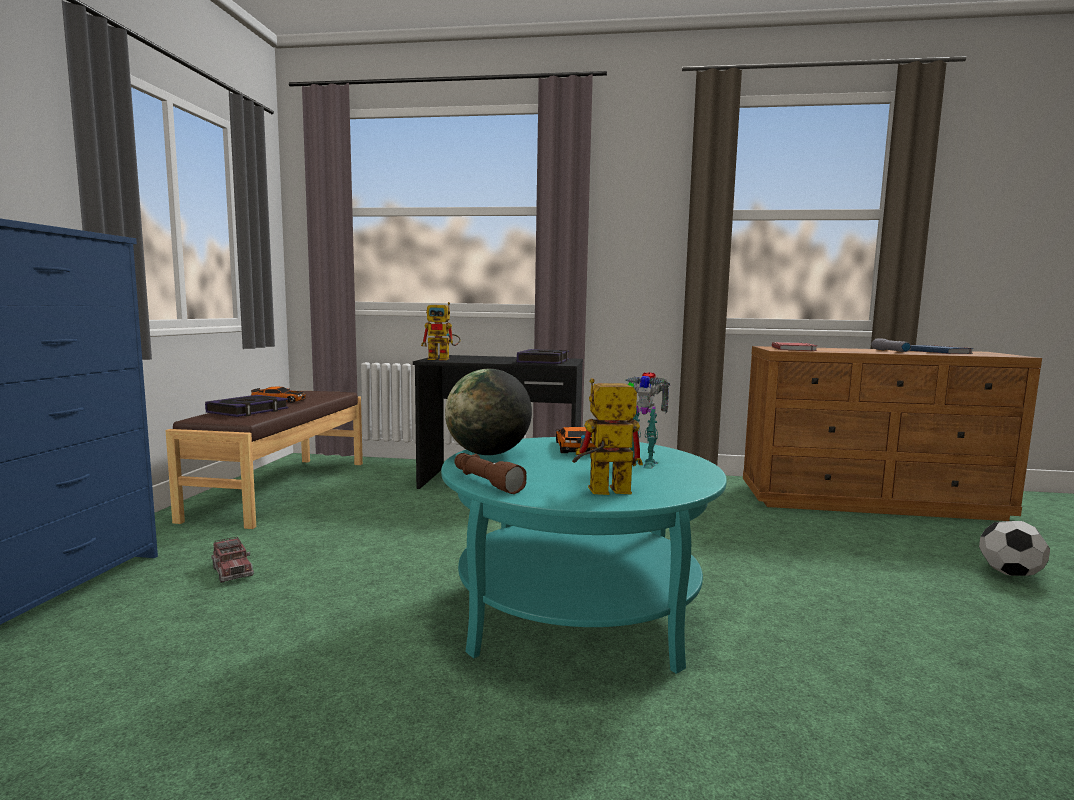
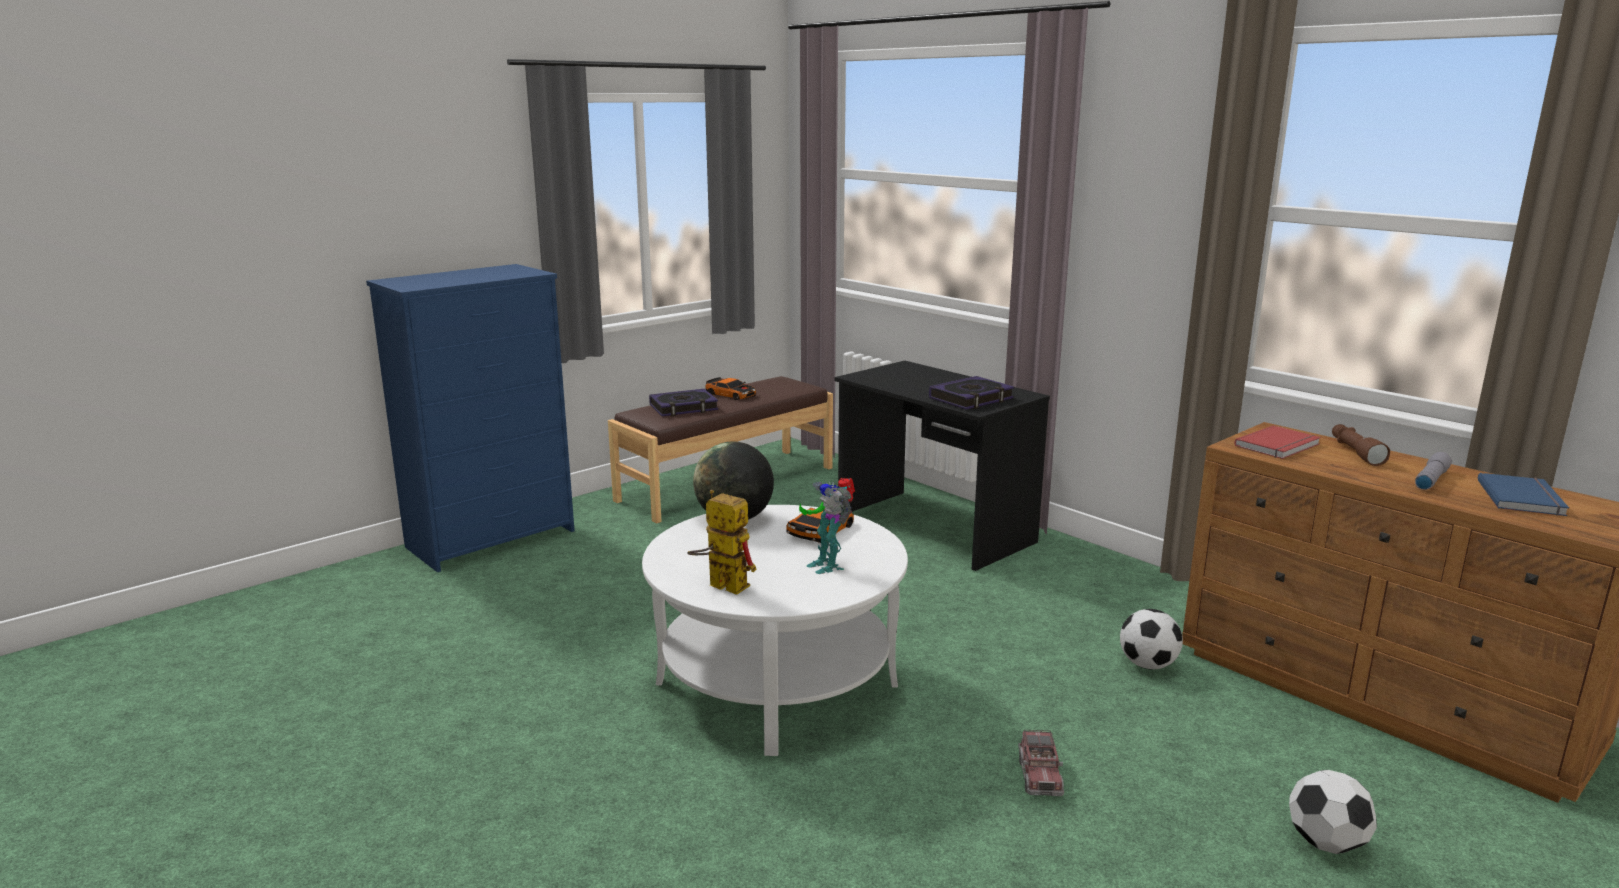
camera: 40 degrees right, 10 degrees up
(232, 571) = (602, 559): toy truck -> toy truck (1039, 775)
(443, 359) = (875, 376): toy robot -> none
(485, 482) = (668, 550): brown flashlight -> brown flashlight (1355, 452)
(577, 612) = (776, 683): turquoise coffee table -> white coffee table
(759, 518) = (1147, 665): none -> football

